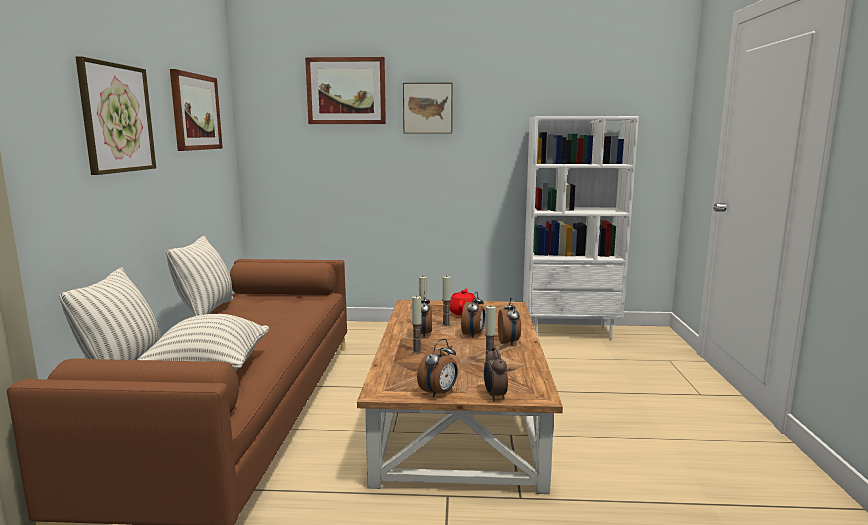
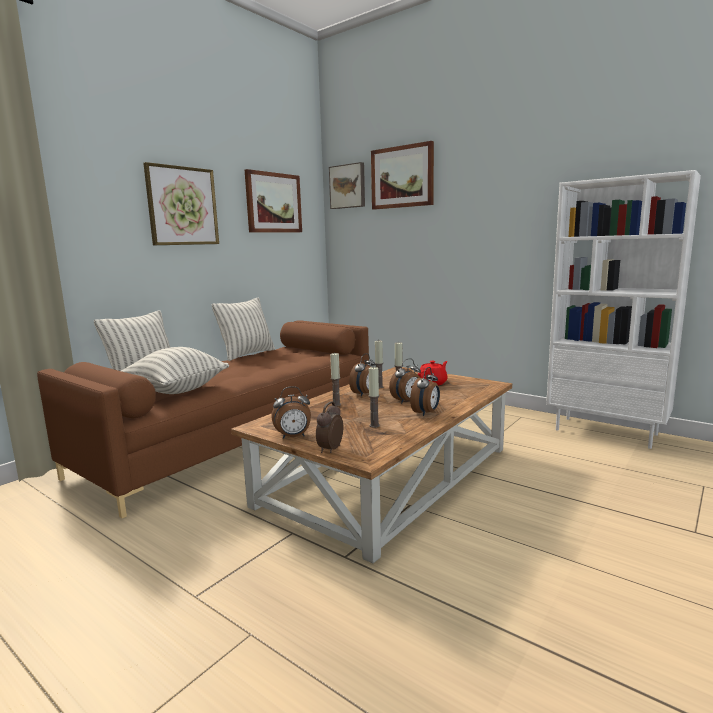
camera: 35 degrees right, 0 degrees up
(428, 108) = (470, 186): picture -> picture (348, 186)

